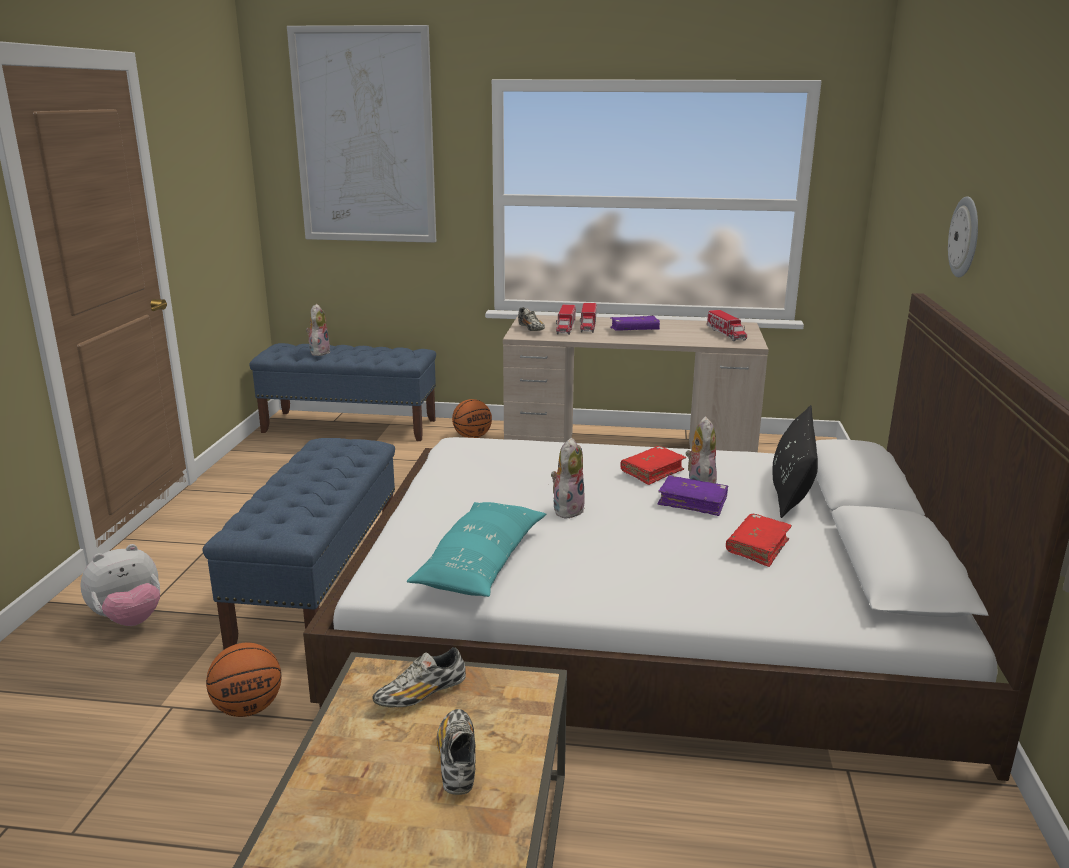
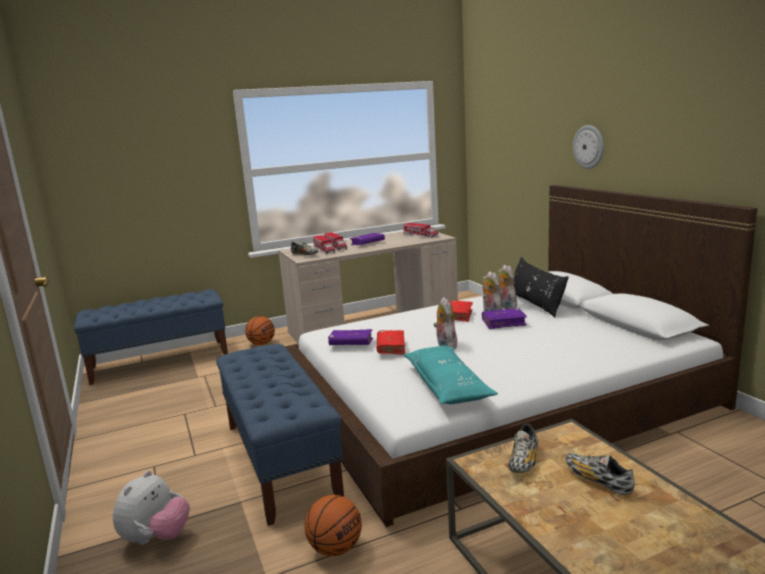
camera: 30 degrees left, 5 degrees down
(319, 352) = (128, 308): plush toy -> plush toy (505, 306)
(365, 137) = (138, 138): picture -> none
(464, 468) = (351, 343): none -> purple book
(757, 547) = (566, 333): red book -> red book (391, 348)

